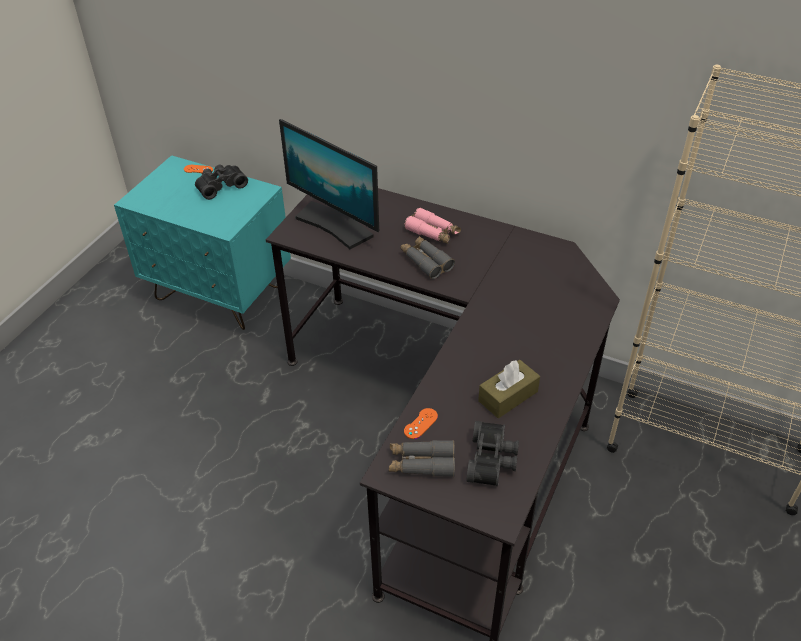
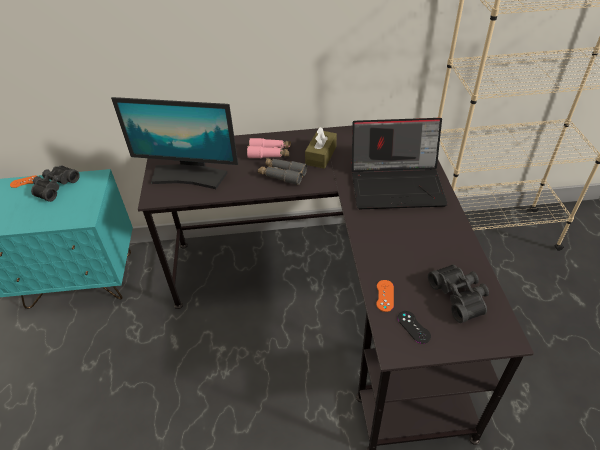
camera: 30 degrees left, 0 degrees up
(421, 463) = (413, 327): grey binoculars -> black game controller
(508, 396) = (426, 244): brown tissue box -> brown tissue box (321, 155)
(538, 323) = (398, 185): none -> laptop

